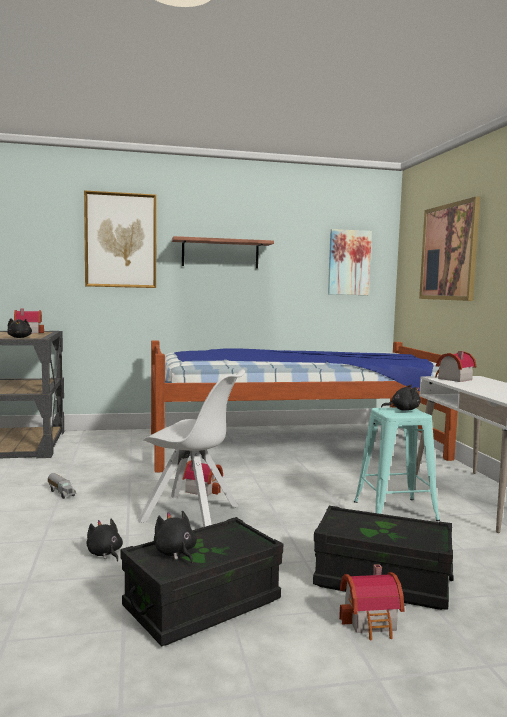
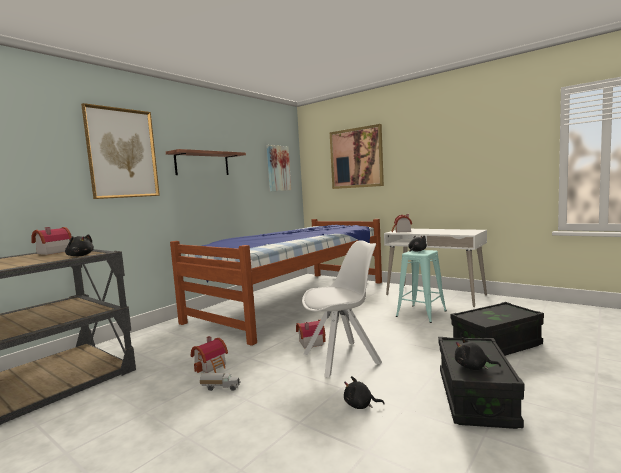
camera: 40 degrees left, 0 degrees up
(372, 622) = (537, 363): toy house -> toy house (212, 366)

